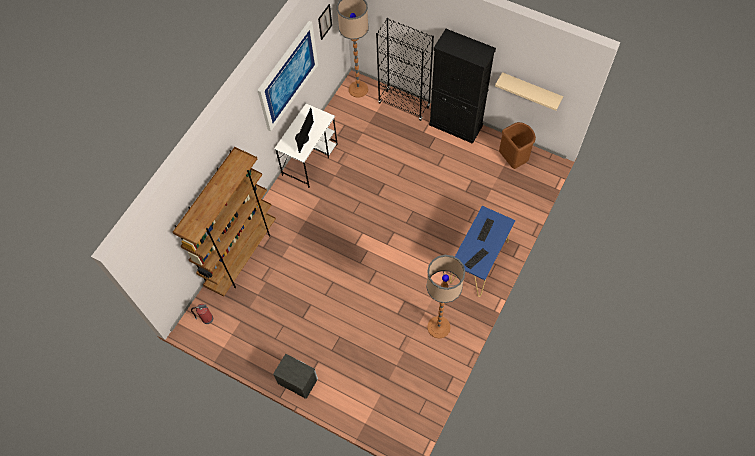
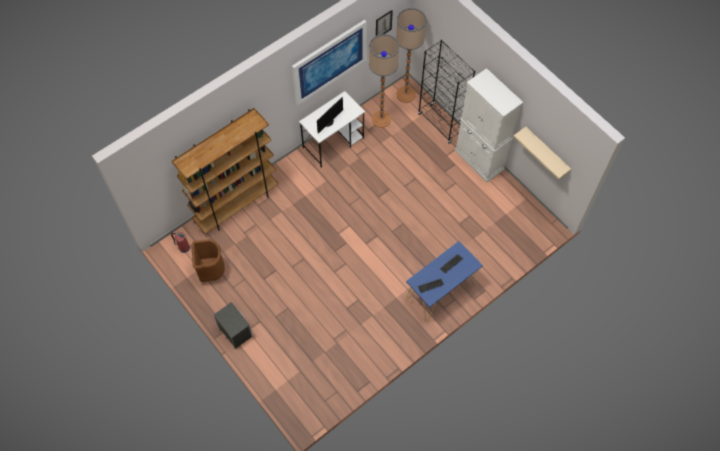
camera: 20 degrees right, 0 degrees up
(439, 327) = (377, 334): floor lamp -> floor lamp (381, 119)
(456, 125) = (479, 160): black cabinet -> white cabinet
(513, 159) = (518, 211): brown trash can -> brown trash can (212, 272)

